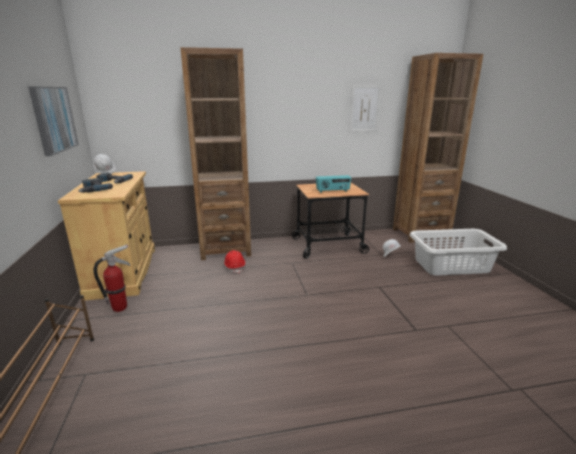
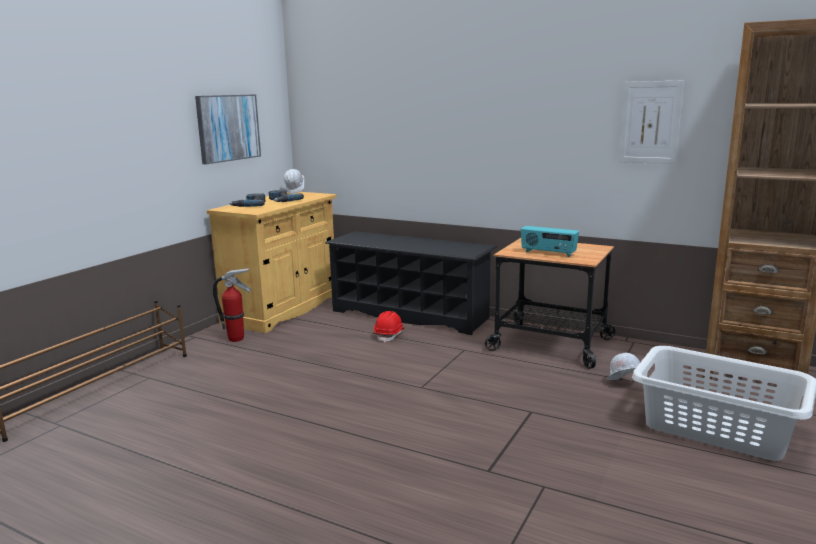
camera: 40 degrees right, 5 degrees down
(225, 249) = (410, 314): brown bookcase -> black shoe rack

